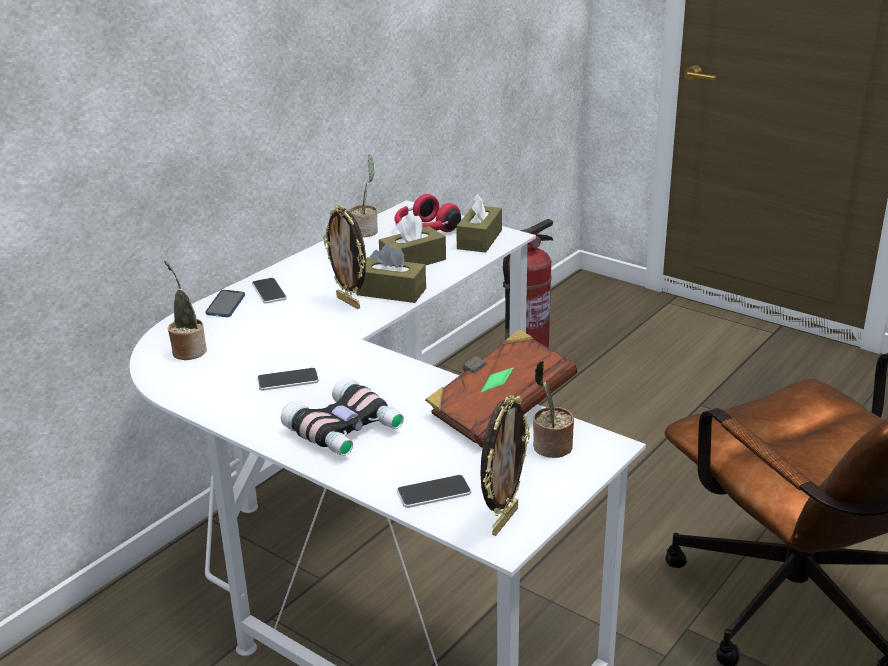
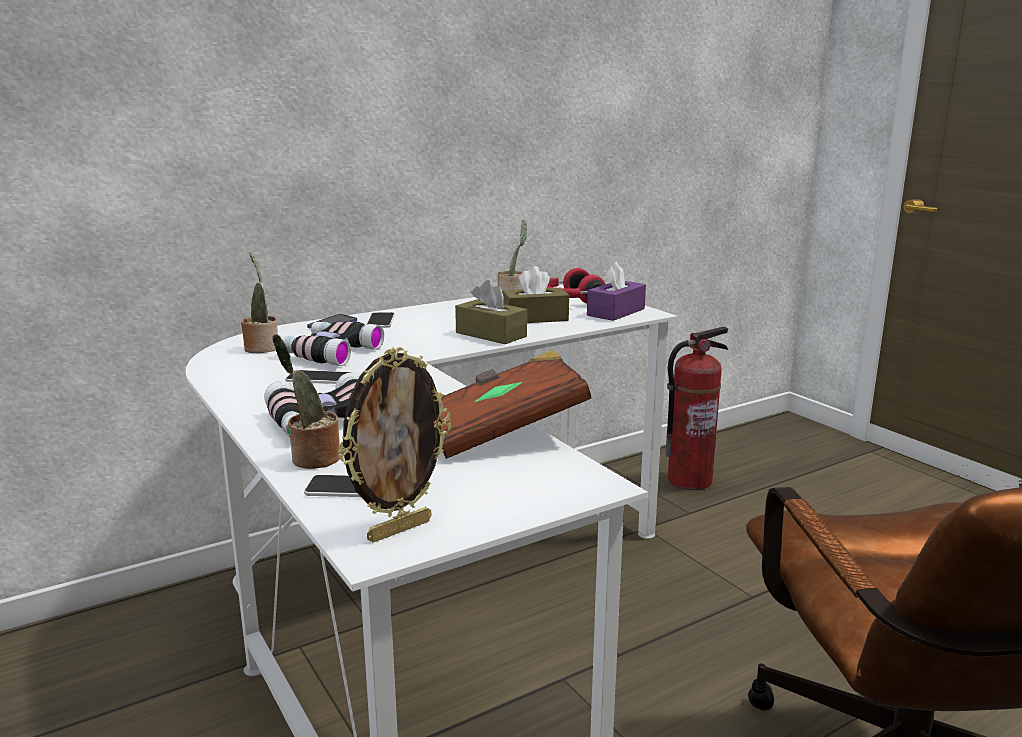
camera: 20 degrees right, 10 degrees down
(261, 345) = (328, 352): none -> binoculars
(349, 302) = (443, 336): picture frame -> none
(479, 239) = (616, 312): brown tissue box -> purple tissue box
(550, 448) = (526, 474): potted plant -> potted plant (312, 459)

